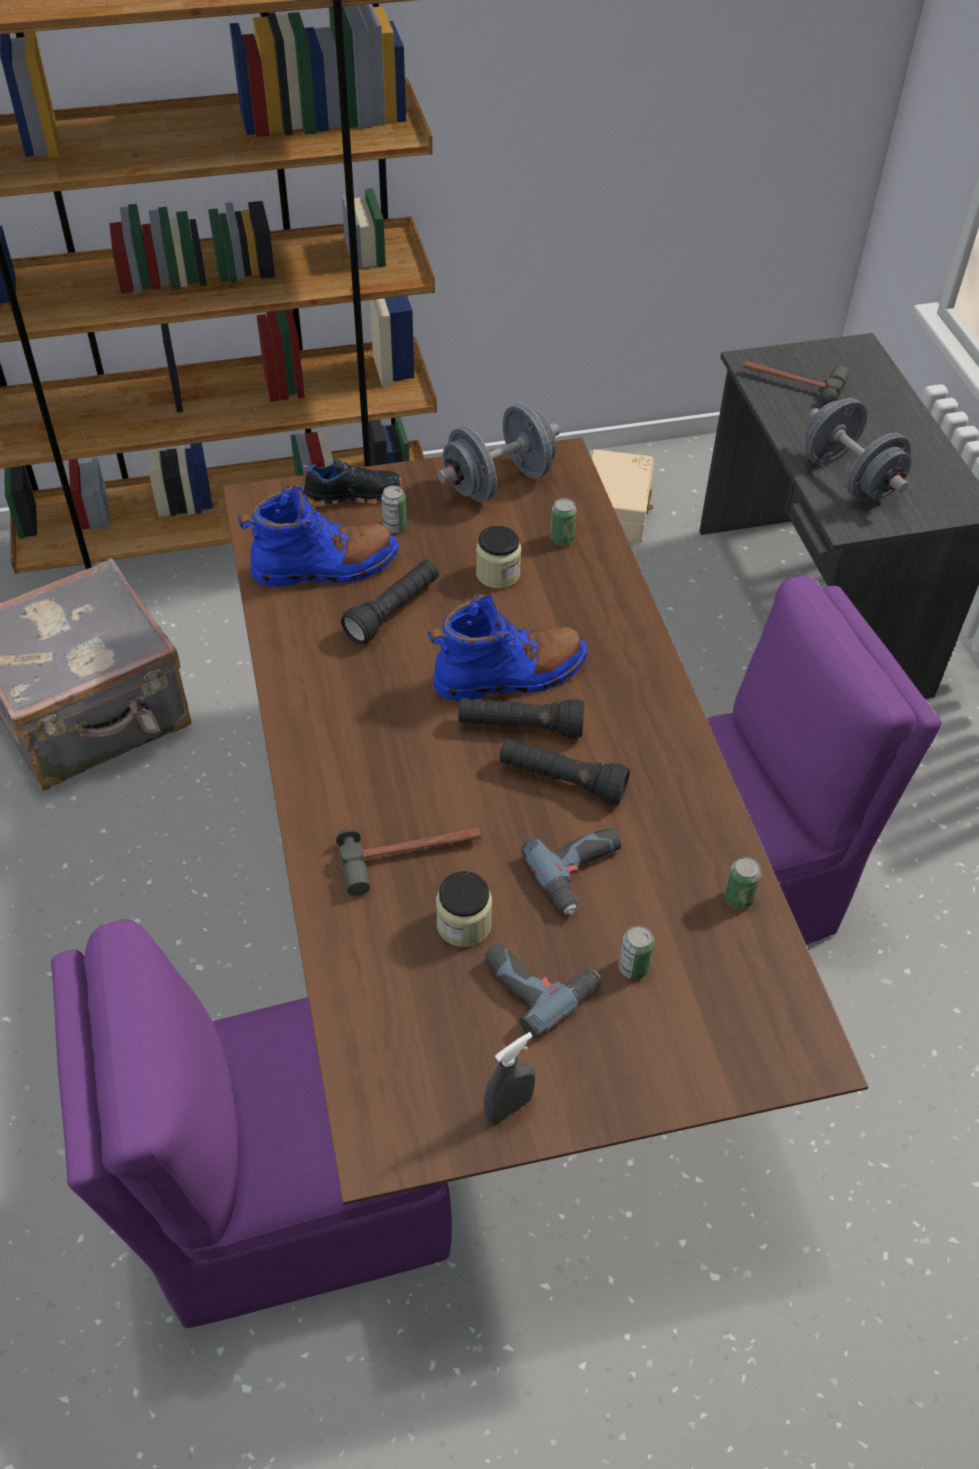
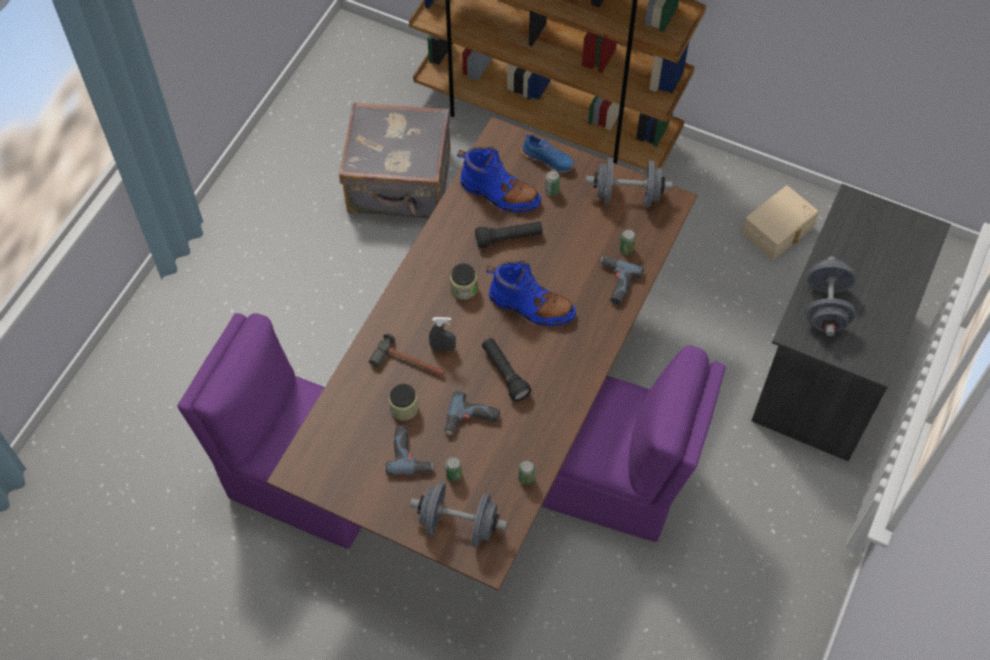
camera: 40 degrees right, 10 degrees up
(352, 494) = (548, 159): black shoe -> blue shoe
(498, 574) = (576, 249): jar -> jar (463, 288)
(508, 1107) = (354, 492): grey spray bottle -> grey spray bottle (443, 348)
(520, 727) = (511, 336): black flashlight -> none
(589, 584) = (614, 283): none -> power drill
(713, 1033) = (459, 524): none -> grey dumbbell
(792, 382) = (861, 228): hammer -> none

